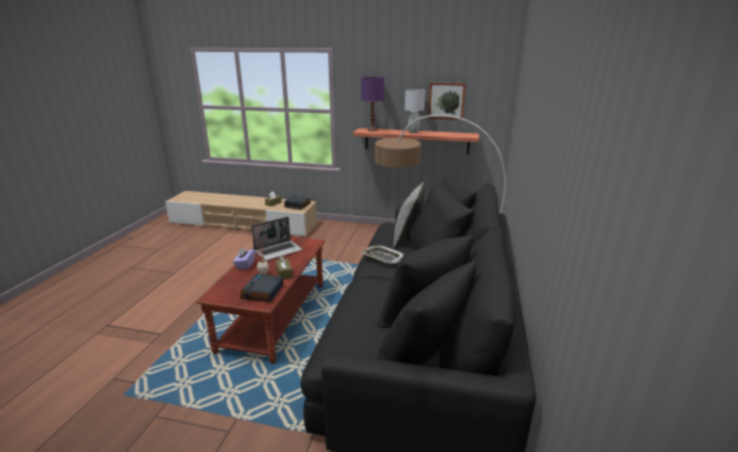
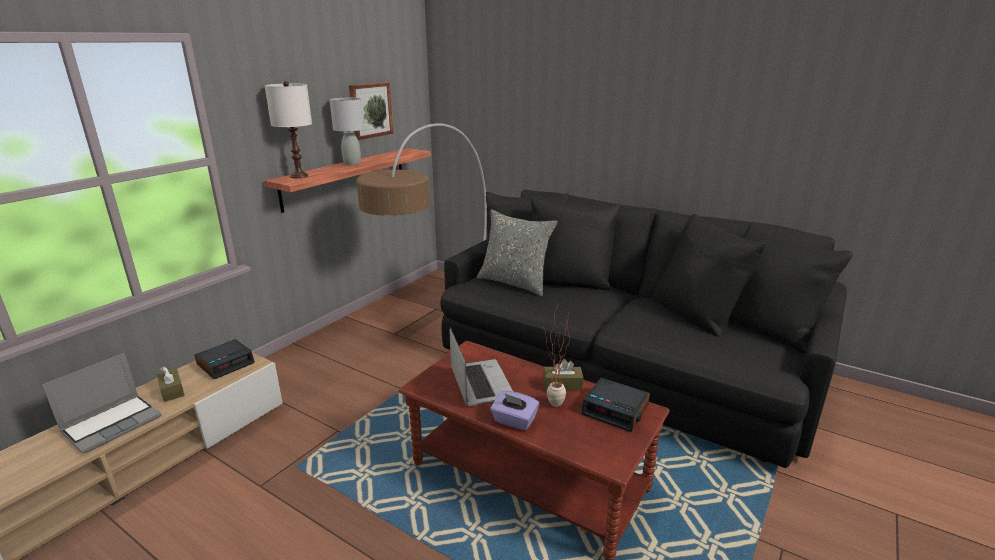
camera: 70 degrees left, 0 degrees up
(249, 202) = (113, 423): none -> laptop
(372, 130) = (299, 176): purple table lamp -> white table lamp
(382, 257) = (562, 306): tray -> none

